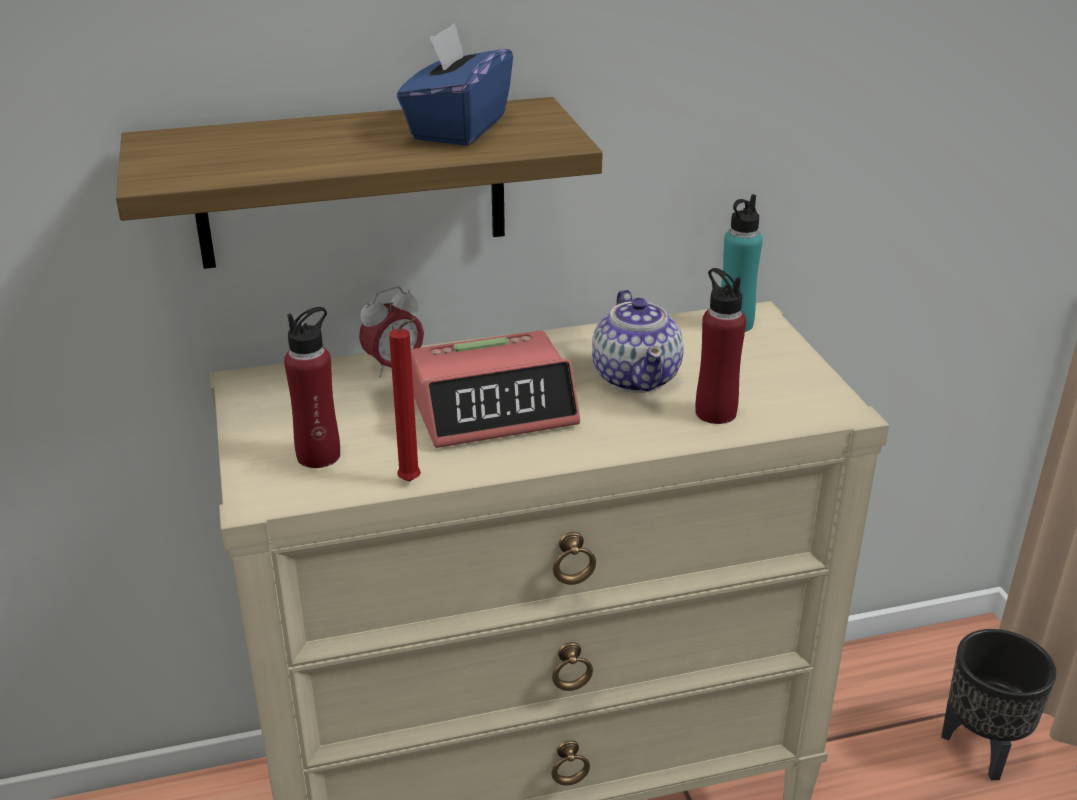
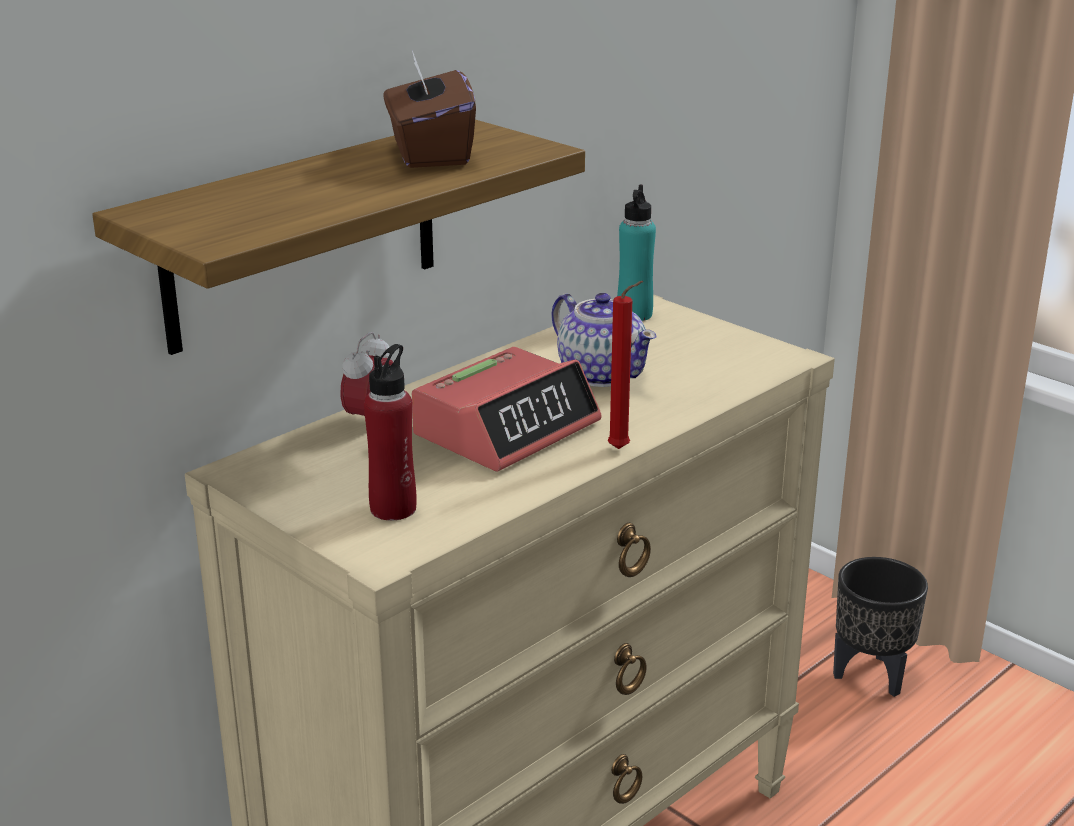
camera: 30 degrees left, 5 degrees down
(412, 482) = (508, 503): red candle -> red candle (622, 449)
(457, 128) = (429, 153): blue tissue box -> brown tissue box
(715, 412) = (697, 383): red bottle -> none

